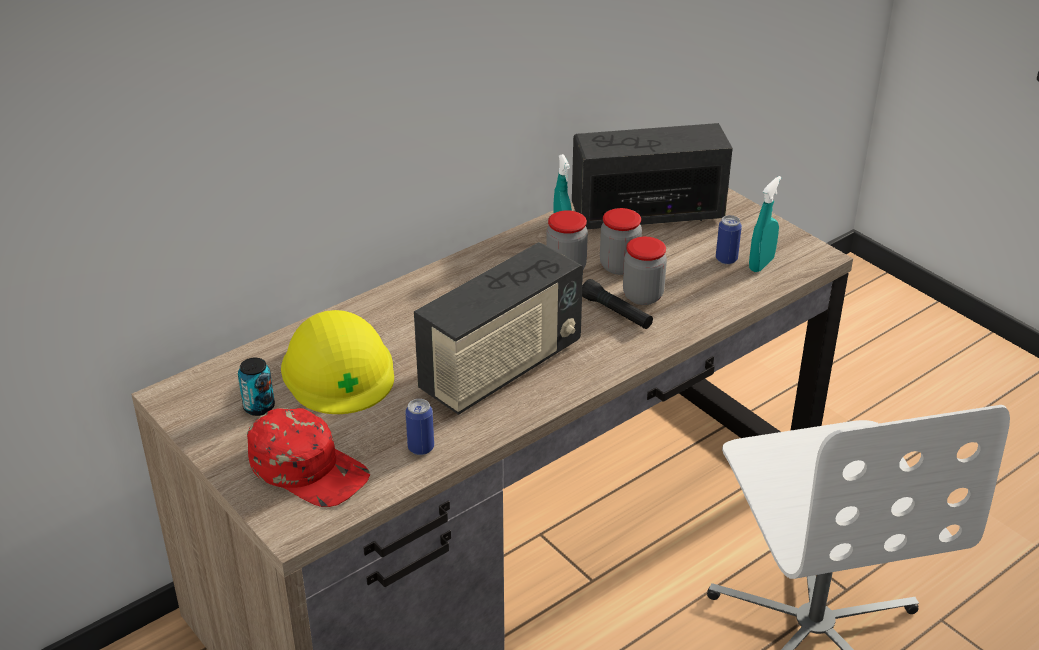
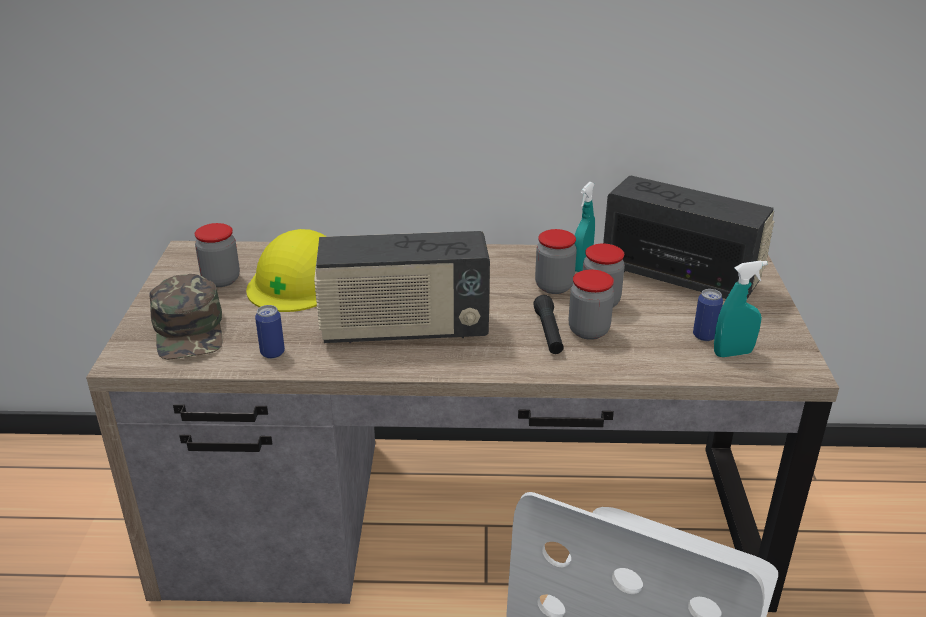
camera: 40 degrees right, 5 degrees down
(259, 407) = (221, 280): can -> jar
(309, 468) = (190, 329): red cap -> green cap

